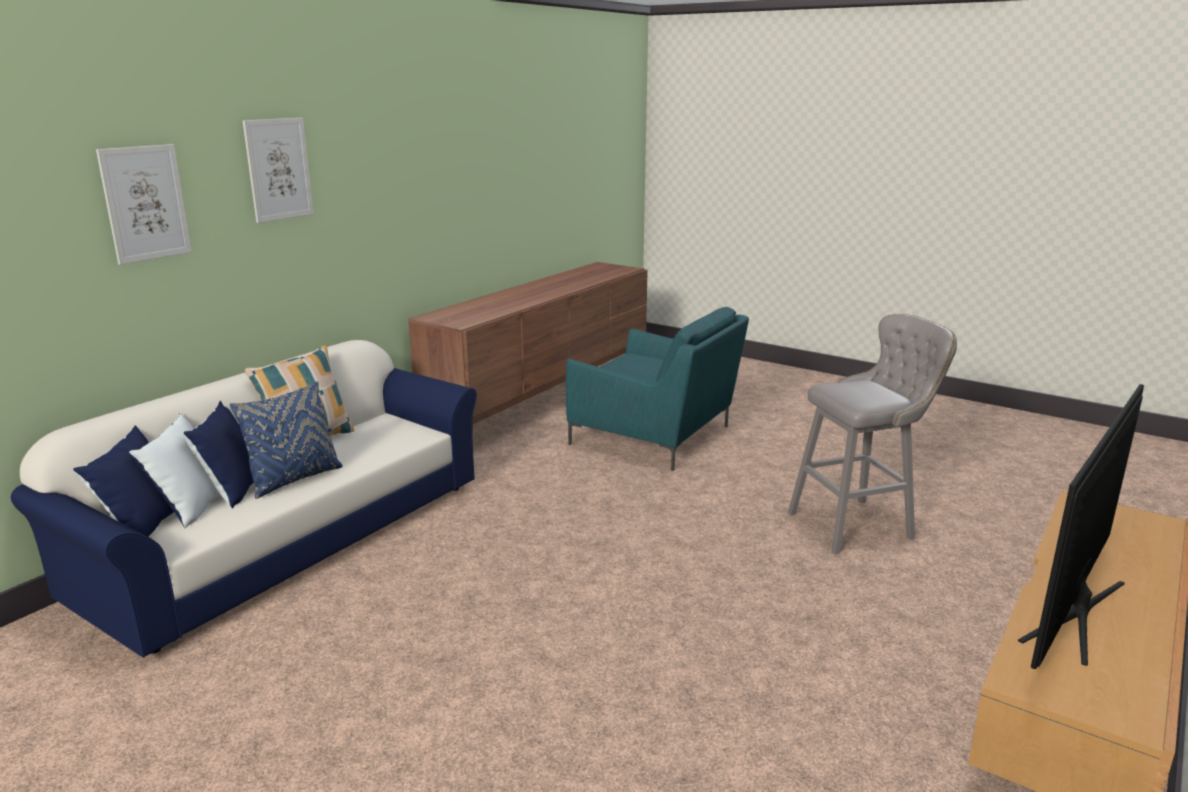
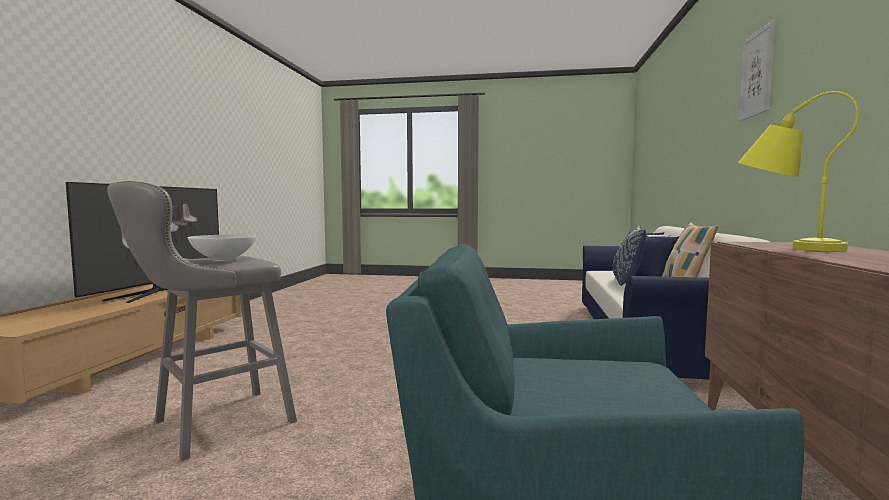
camera: 155 degrees right, 15 degrees down
(145, 203) = (708, 112): picture -> none
(476, 315) = (784, 247): none -> yellow table lamp
(857, 388) = (225, 259): none -> white bowl

